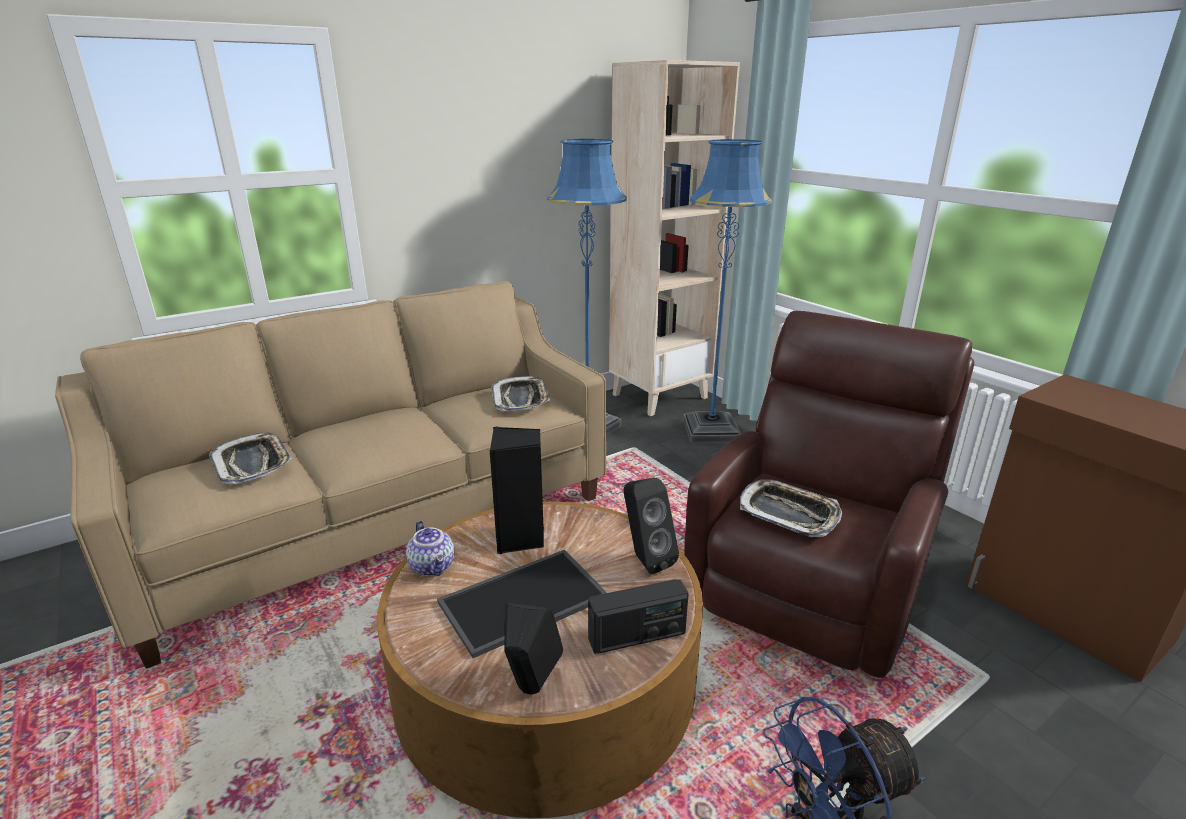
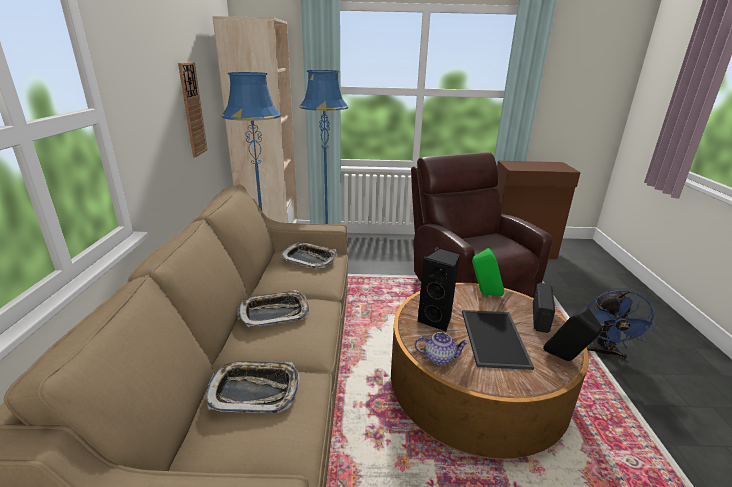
camera: 55 degrees left, 0 degrees up
(534, 184) = (192, 110): none -> wall clock
(645, 559) = (484, 294): black speaker -> green speaker
(788, 513) = (485, 248): tray -> tray (274, 312)

